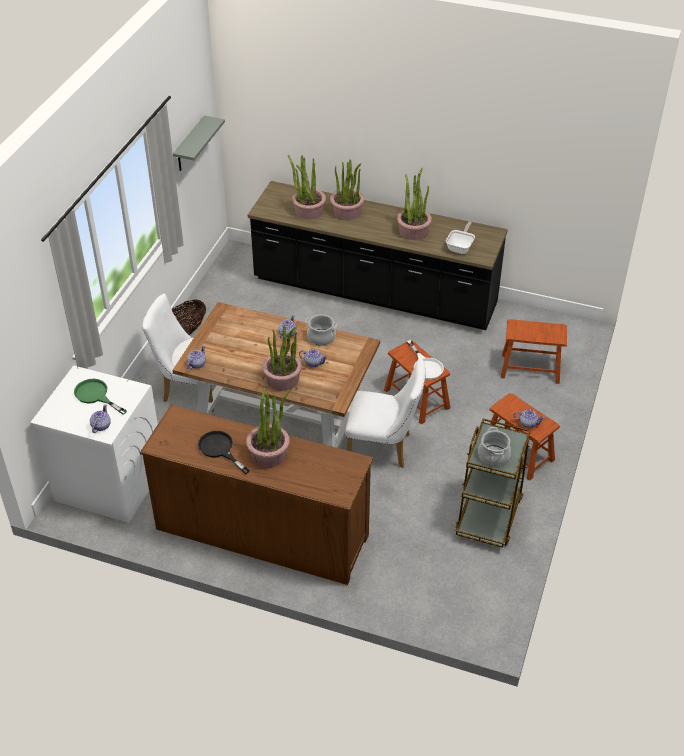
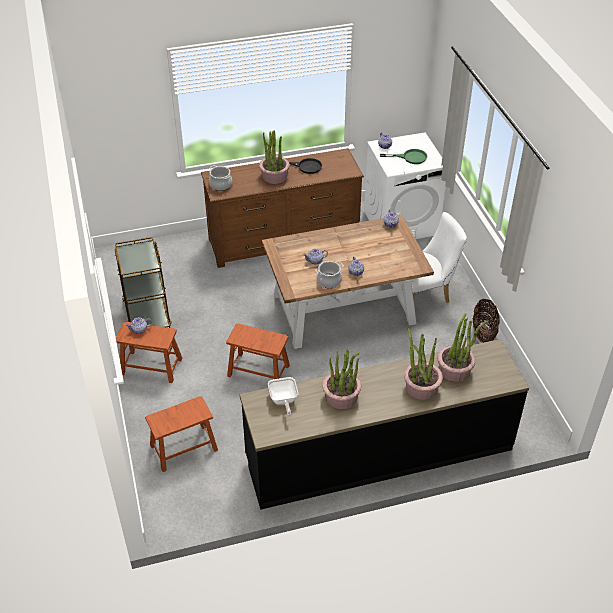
camera: 145 degrees right, 0 degrees up
(190, 145) = (567, 272): grey shelf -> none
(283, 379) = (324, 241): potted plant -> none
(384, 449) = (251, 322): white chair -> none
(425, 366) = (248, 337): white frying pan -> none
(493, 455) = (139, 253): cooking pot -> cooking pot (221, 185)

